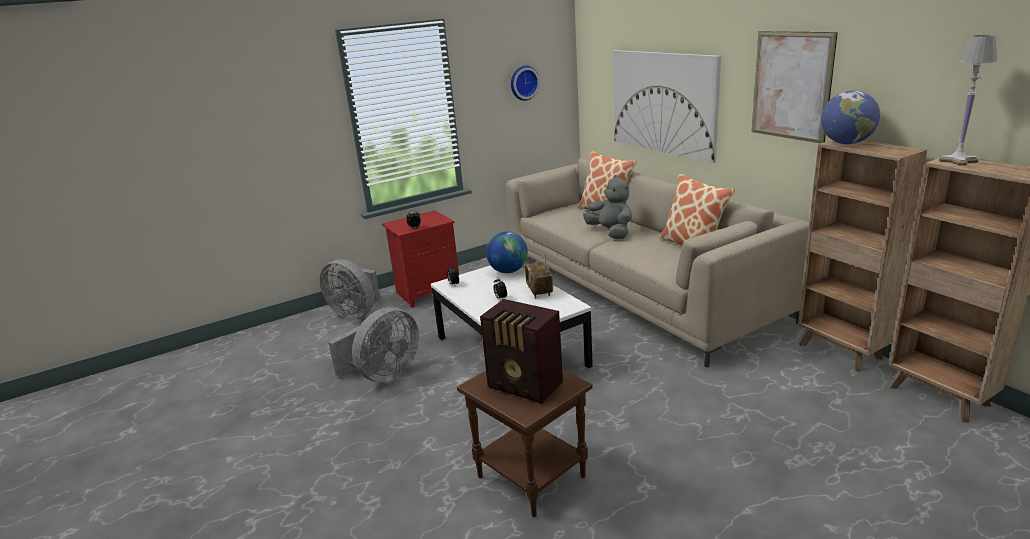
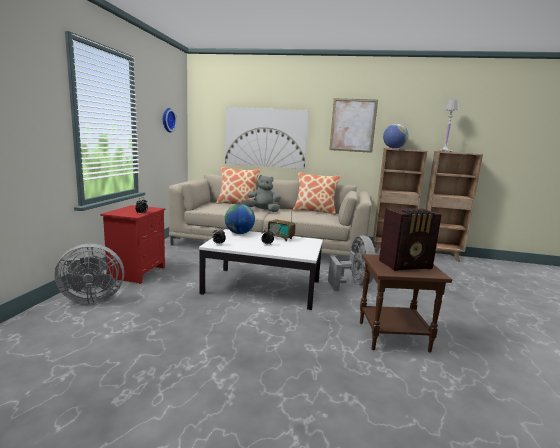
camera: 50 degrees left, 10 degrees down
(384, 375) = (199, 326): grey fan -> grey fan (353, 284)

